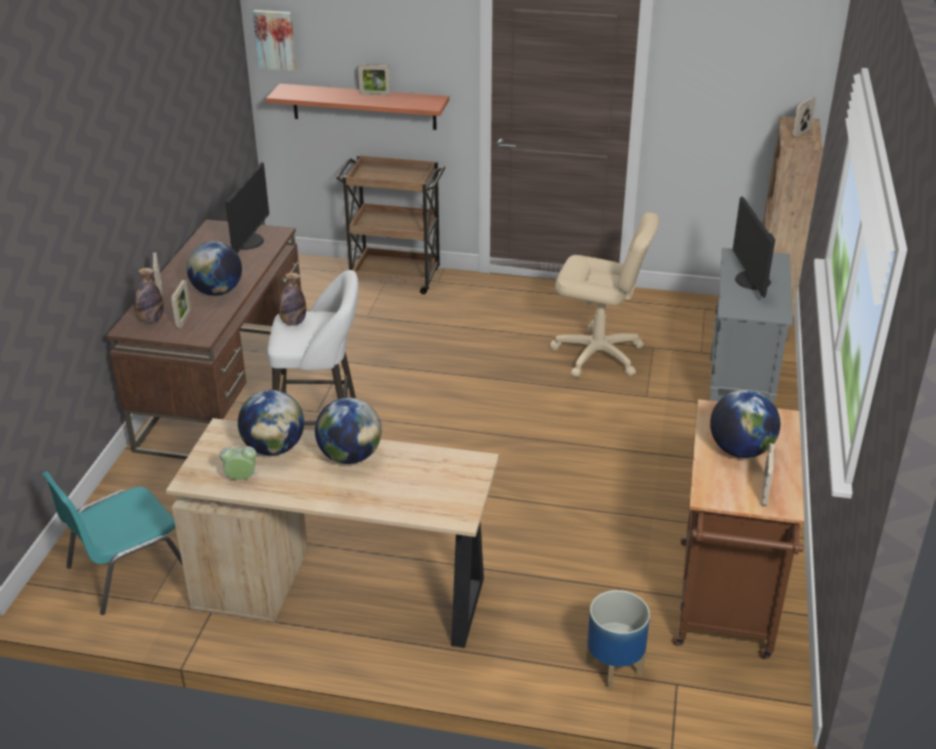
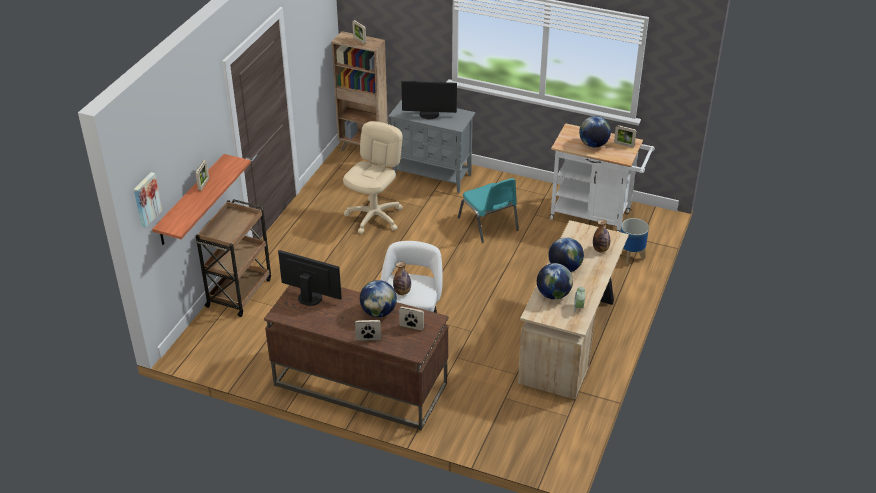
camera: 80 degrees left, 5 degrees up
(126, 570) = (539, 428): turquoise chair -> turquoise chair (488, 224)
(151, 320) = (407, 342): bottle -> bottle (600, 249)
(724, 607) = (595, 216): brown cart -> white cart

